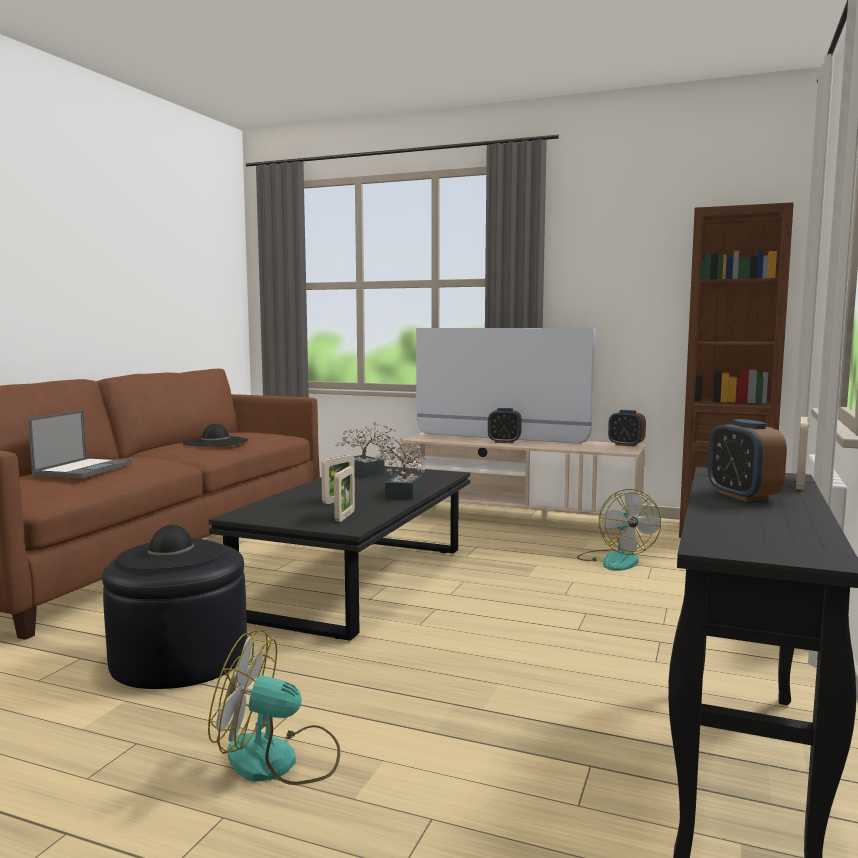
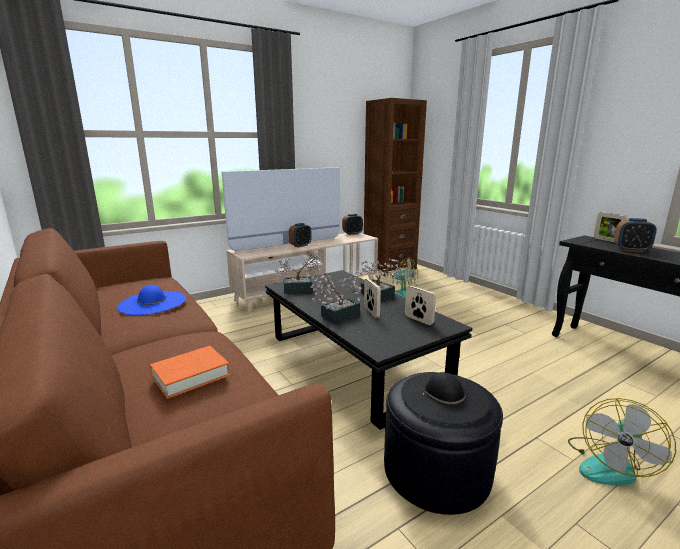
camera: 55 degrees left, 10 degrees up
(84, 469) = (190, 376): laptop -> orange book
(215, 442) = (152, 303): black hat -> blue hat
(306, 493) = (336, 316): none -> potted plant

